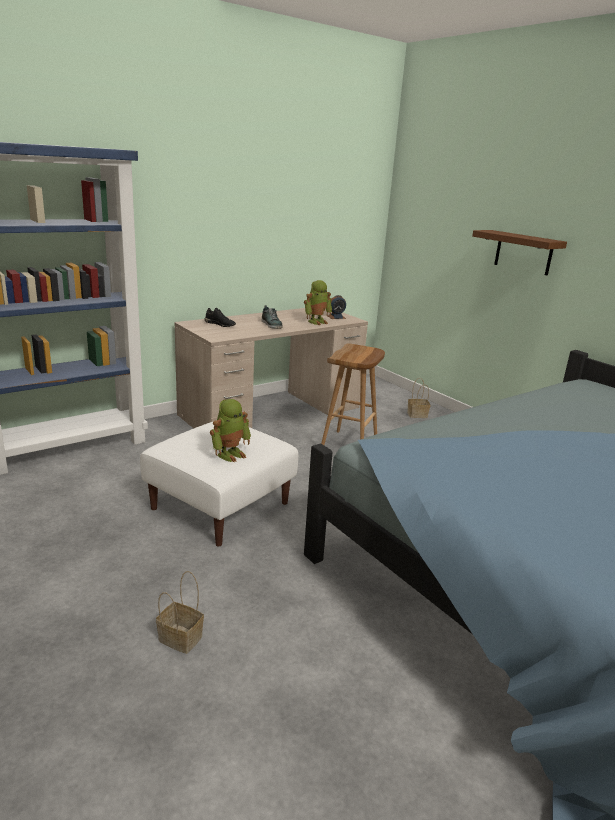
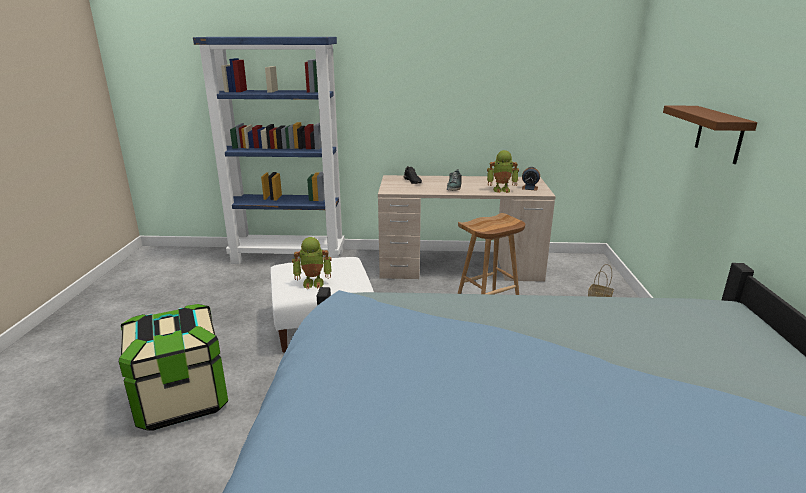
camera: 40 degrees right, 0 degrees up
(178, 638) = (182, 399): basket -> storage box

